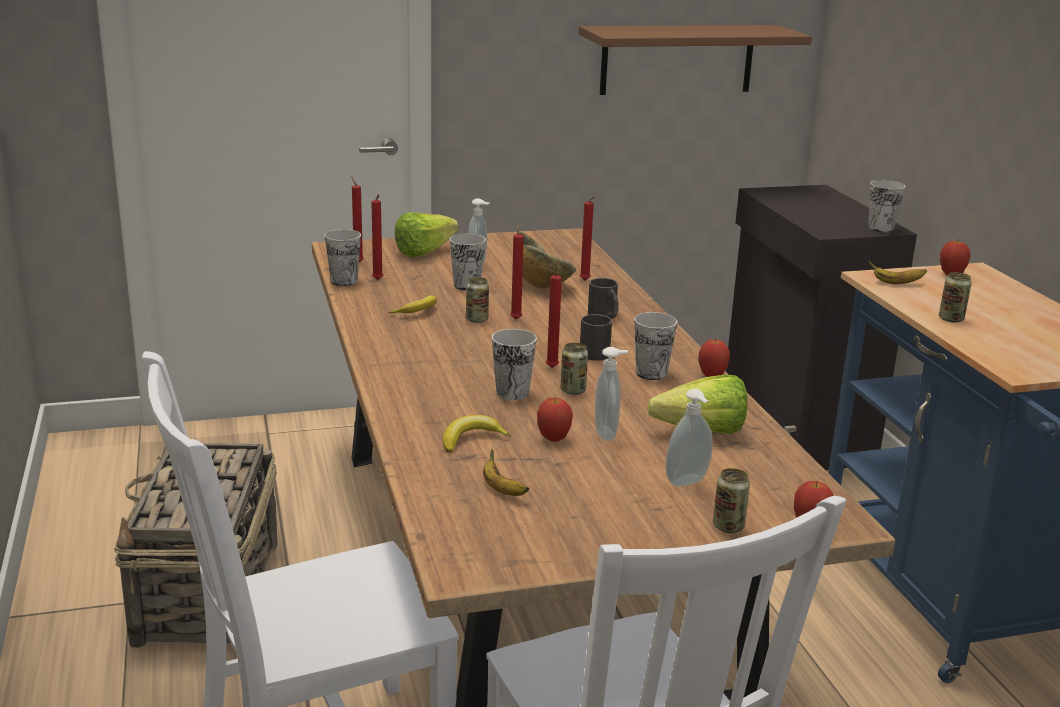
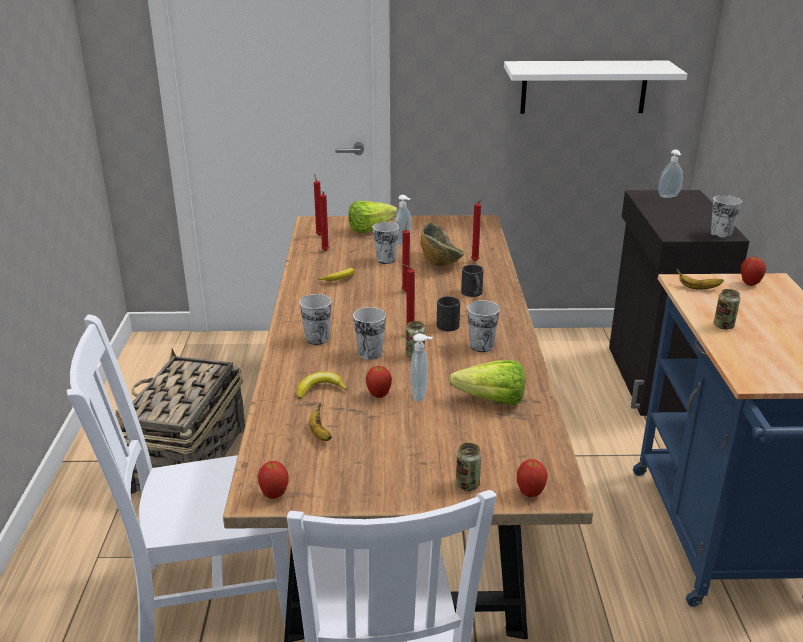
camera: 15 degrees right, 5 degrees up
(344, 281) = (301, 250): cup -> cup (317, 339)
(477, 319) = (377, 289): can -> none
(677, 59) = (584, 87): brown shelf -> white shelf
(688, 483) = (458, 443): soap dispenser -> soap dispenser (669, 197)
(712, 376) = (526, 353): apple -> apple (274, 495)

